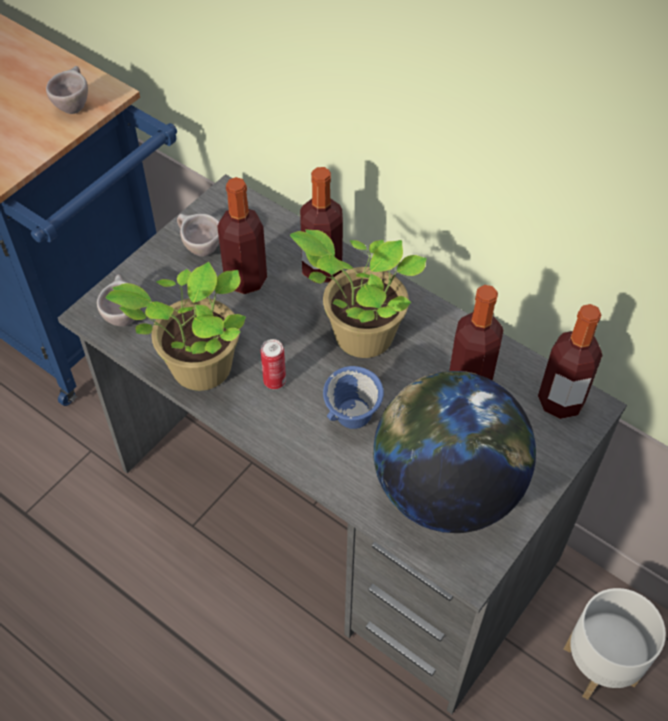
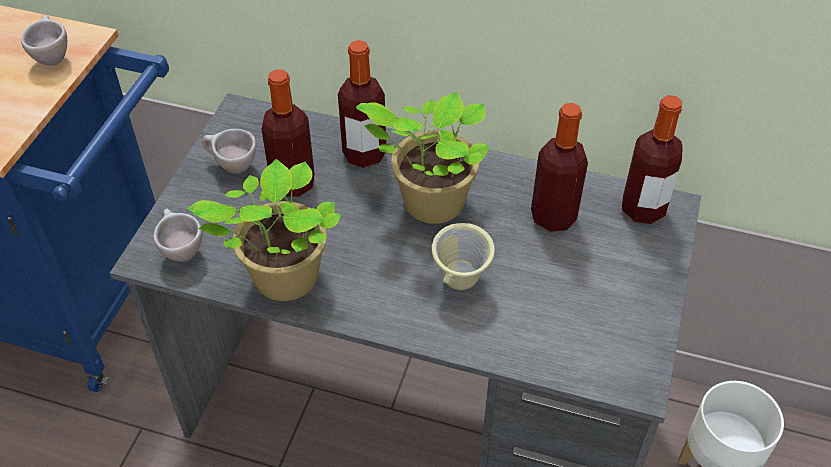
camera: 20 degrees left, 5 degrees down
(274, 381) = (367, 269): can -> none
(352, 422) = (461, 284): blue mug -> beige mug
(446, 490) = (580, 319): globe -> none

